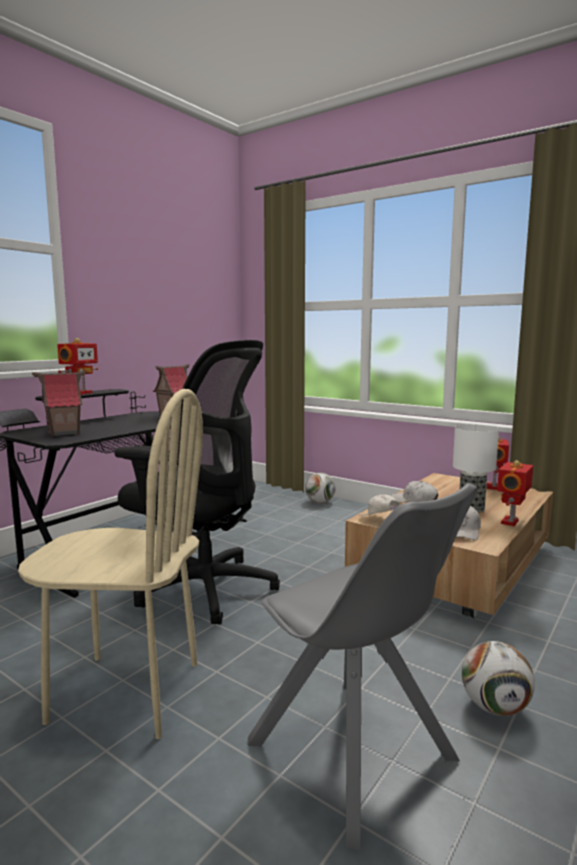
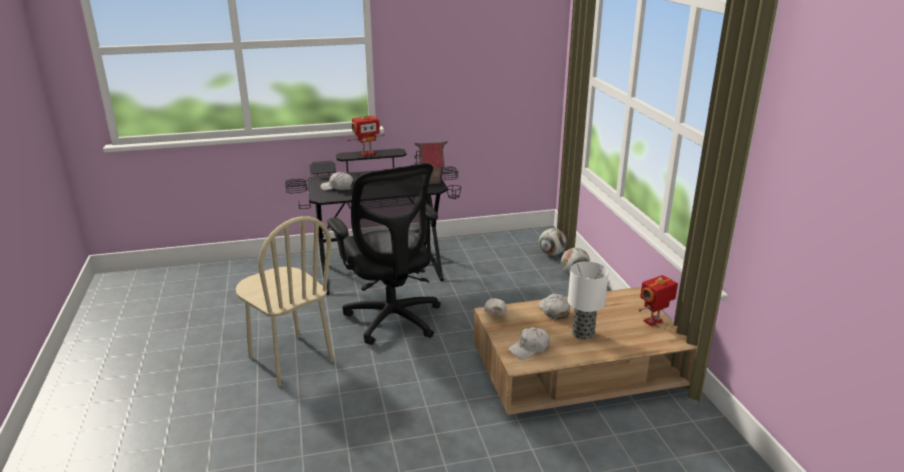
camera: 40 degrees right, 15 degrees up
(64, 433) = (338, 187): toy house -> white cap
(354, 755) = (337, 436): grey chair -> none
(495, 707) = (430, 458): football -> football (552, 254)
(511, 522) = (583, 358): toy robot -> none

